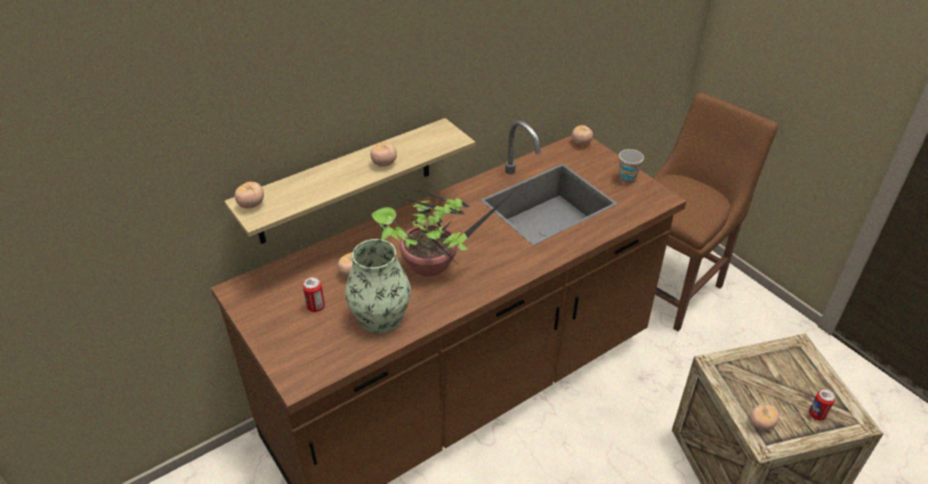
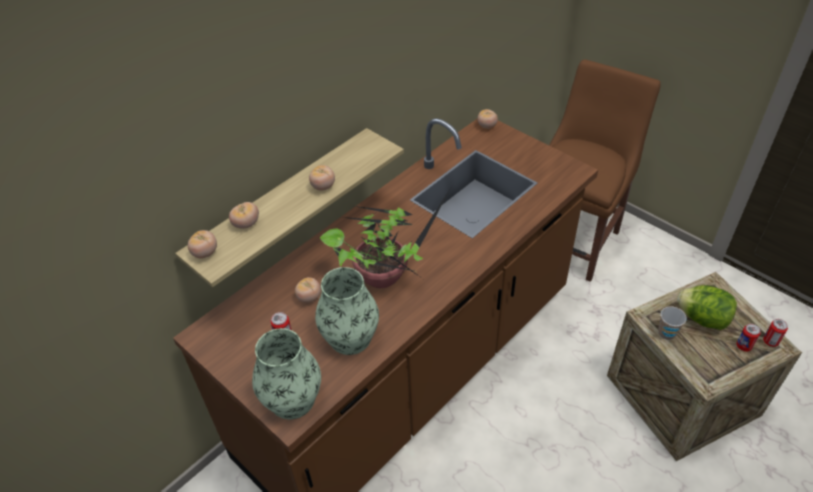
camera: 10 degrees left, 5 degrees up
(306, 363) = (292, 399): none -> vase
(627, 179) = (539, 156): cup -> cup (666, 333)
(761, 424) = (699, 364): tomato -> tomato (246, 224)
(777, 378) = (702, 318): none -> lettuce
(849, 415) = (770, 341): none -> can

